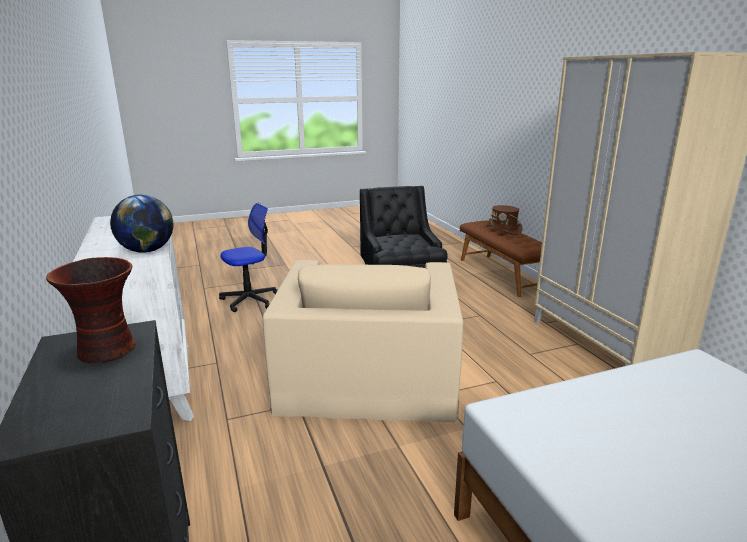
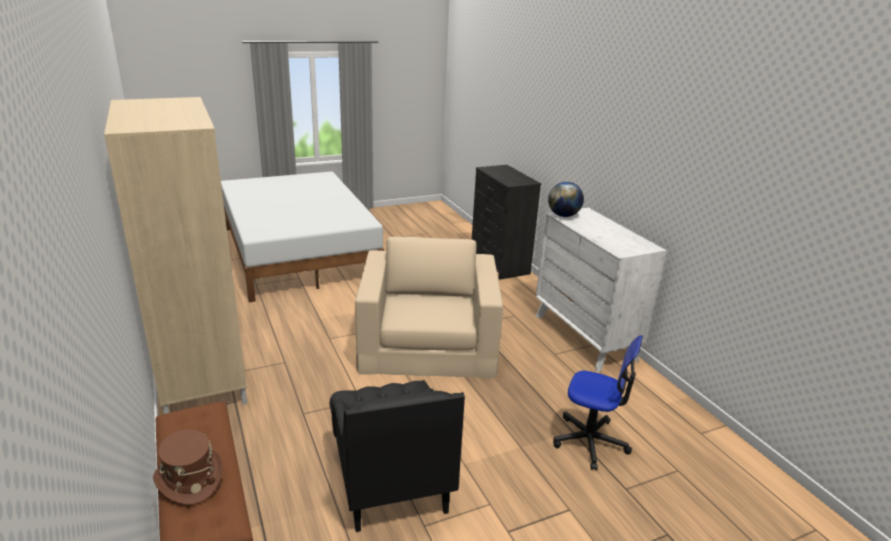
camera: 175 degrees right, 5 degrees up
(108, 351) = (510, 179): vase -> none
(250, 300) = (590, 441): office chair -> office chair turned 120 degrees counterclockwise

